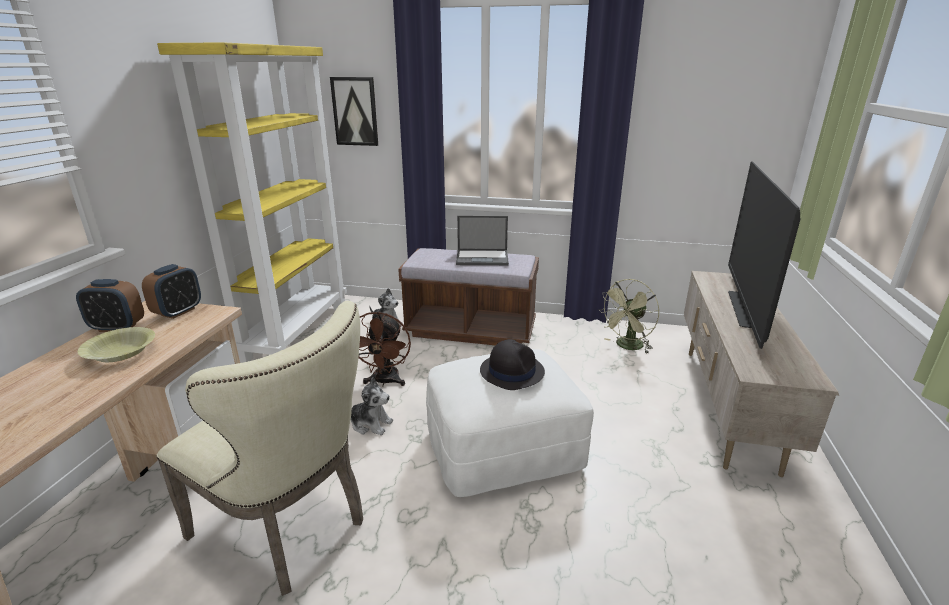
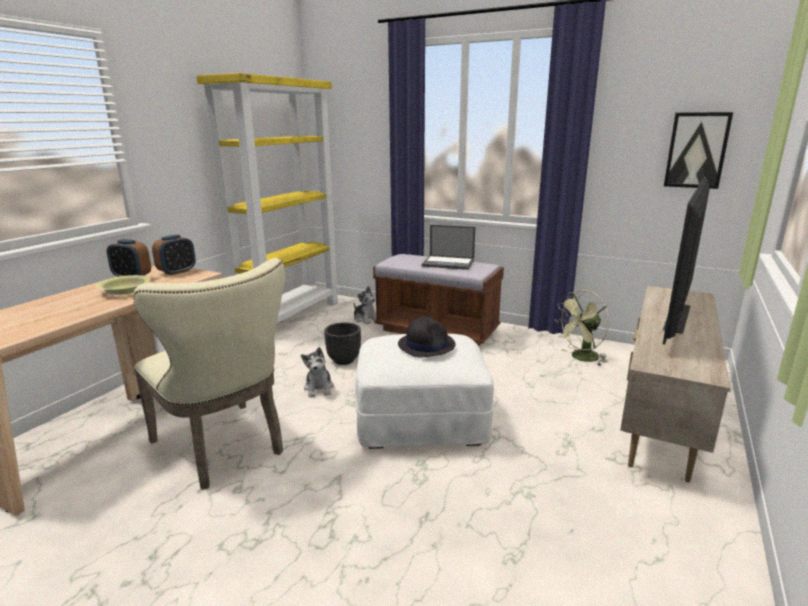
camera: 15 degrees right, 5 degrees down
(355, 111) = (357, 135): picture -> picture (696, 150)
(370, 424) = (319, 388): plush toy -> plush toy turned 45 degrees clockwise
(384, 382) = (344, 360): brown fan -> black planter

